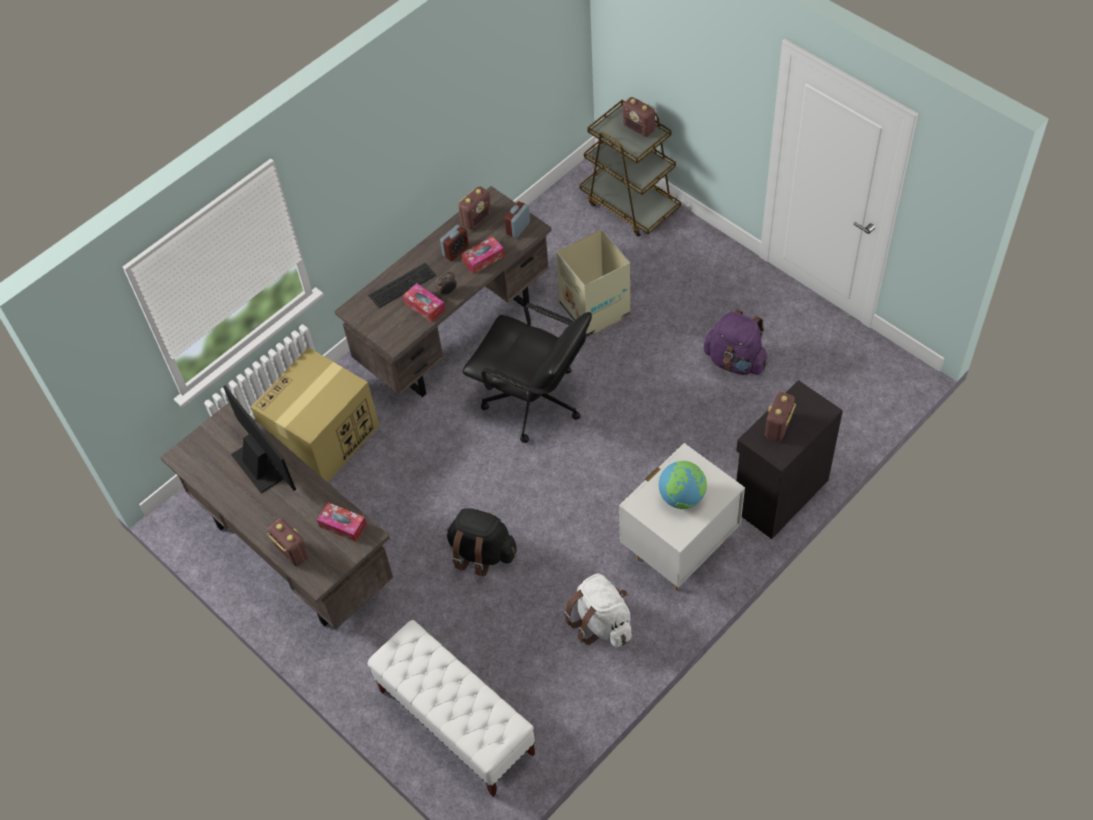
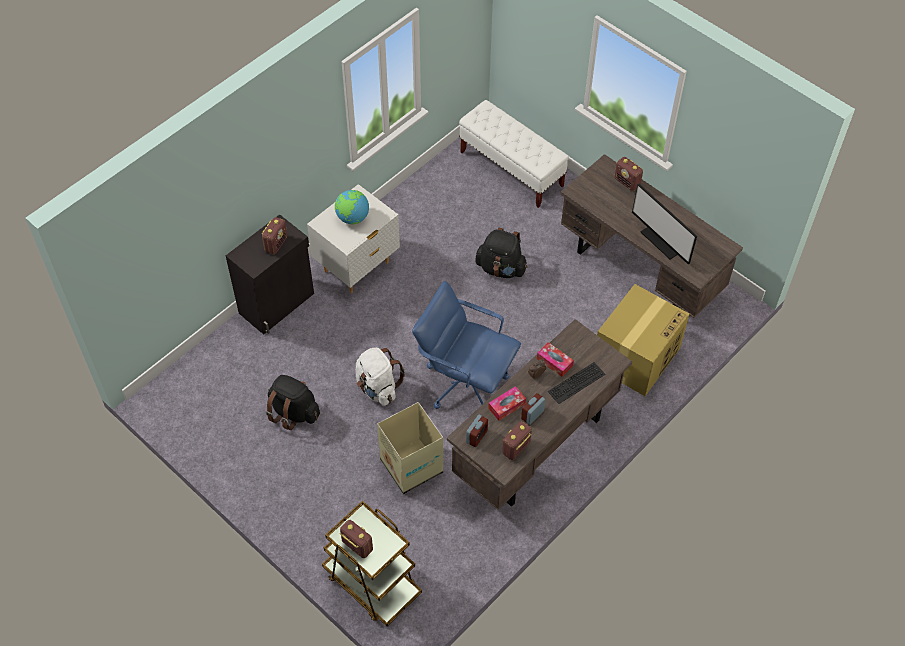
camera: 175 degrees right, 0 degrees up
(343, 525) = (594, 198): tissue box -> none
(534, 402) = (465, 381): black office chair -> blue office chair
(602, 622) = (415, 223): white backpack -> white backpack (377, 387)
(735, 361) = (293, 412): purple backpack -> black backpack

